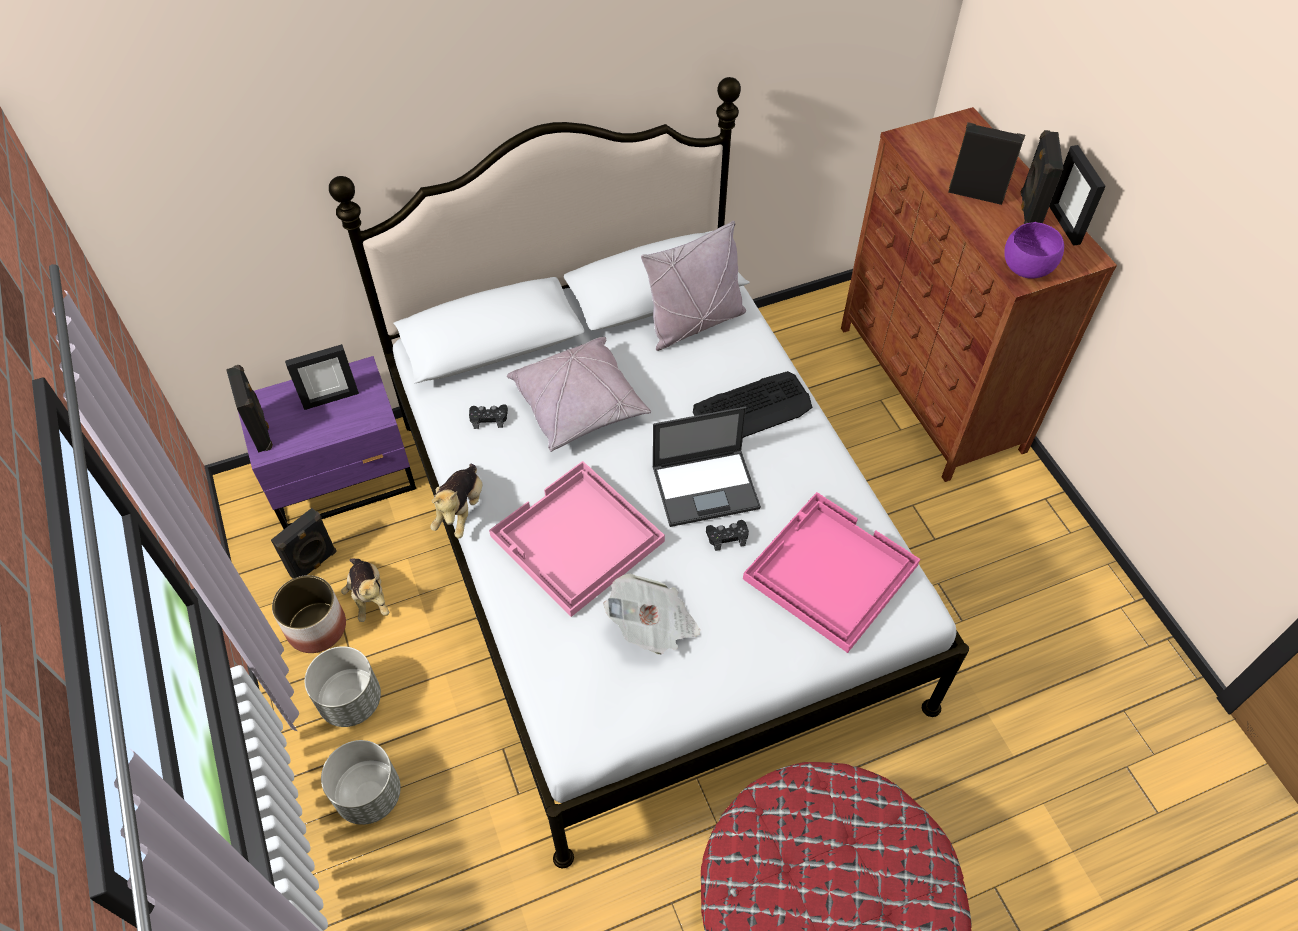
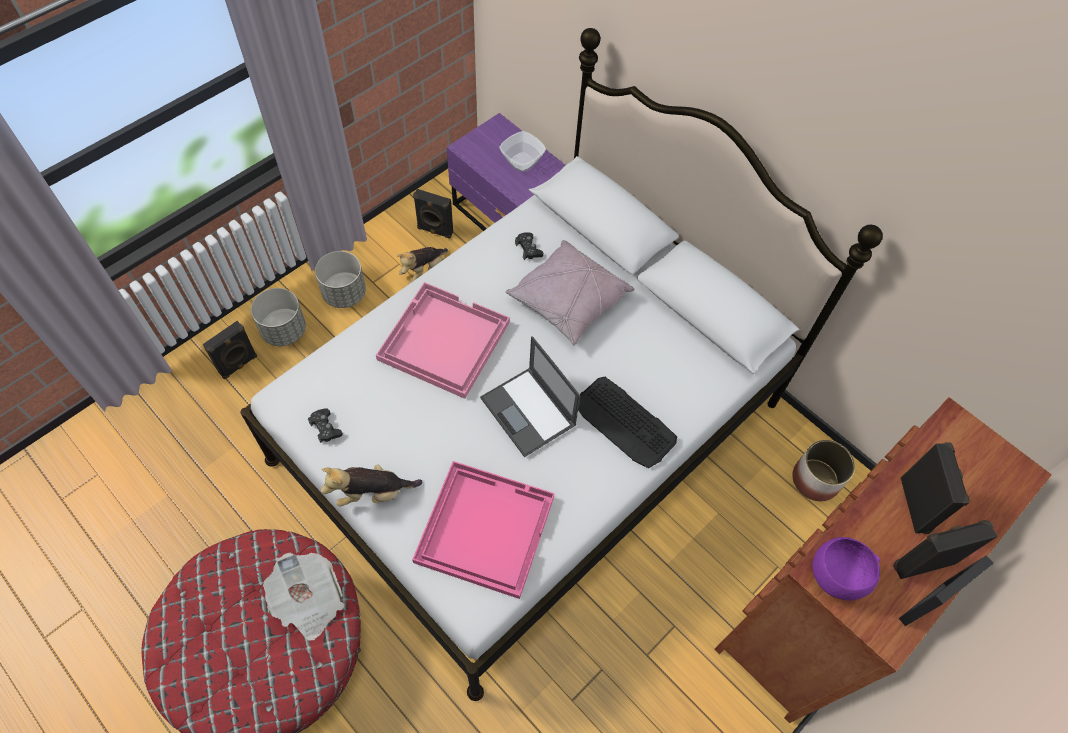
camera: 65 degrees right, 5 degrees up
(261, 431) = (478, 138): black speaker -> black speaker (239, 365)
(316, 627) = (389, 252): planter -> planter (815, 479)
(330, 398) = (523, 162): picture frame -> bowl
(460, 510) = (441, 262): plush toy -> plush toy (373, 493)
(653, 625) = (389, 416): newspaper -> newspaper (308, 601)
(695, 323) = (695, 352): purple pillow -> none
(727, 537) = (489, 442): black game controller -> black game controller (325, 428)

